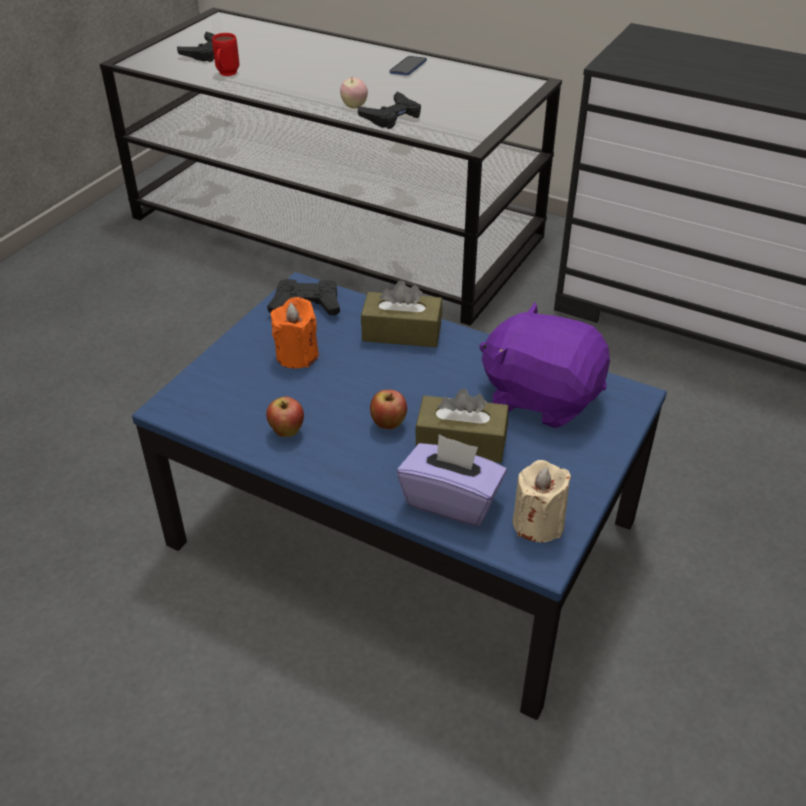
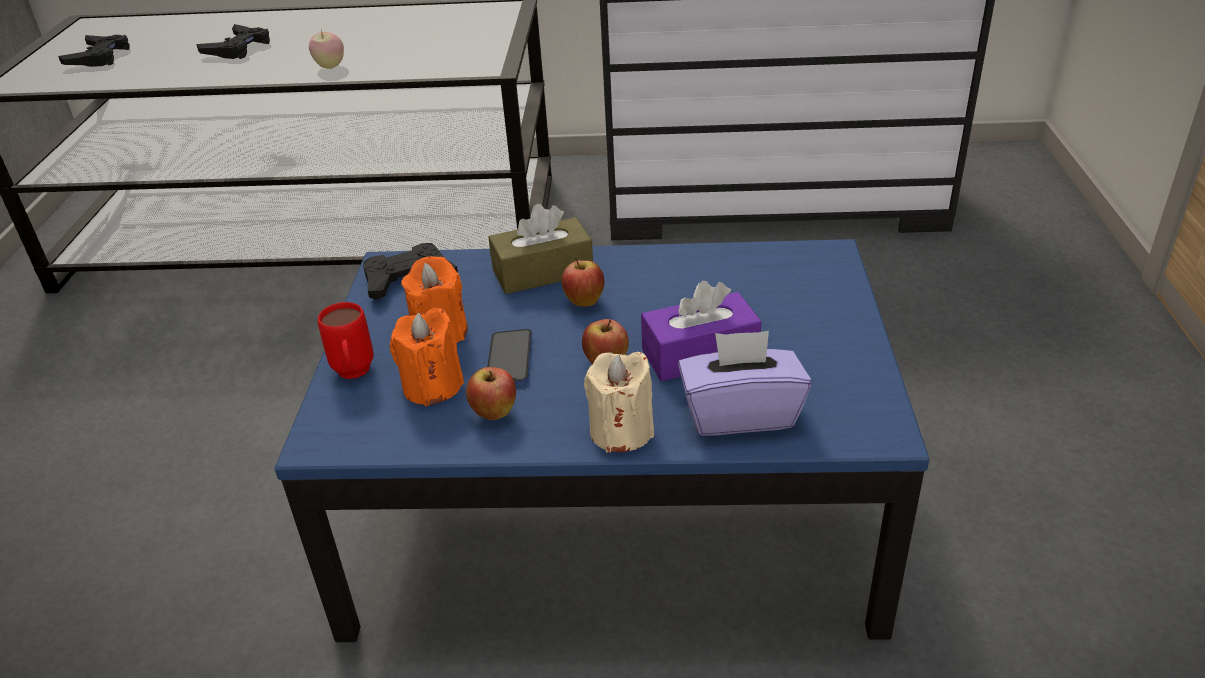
camera: 25 degrees left, 5 degrees down
(226, 75) = (143, 72): red mug -> red mug (354, 375)
(263, 395) = (432, 386): none -> orange candle
(391, 116) = (383, 65): black game controller -> black game controller (238, 48)
(408, 67) = (360, 20): phone -> phone (509, 359)
(411, 368) = (584, 302): none -> apple
(461, 442) = (700, 354): brown tissue box -> purple tissue box
(538, 523) = (847, 401): beige candle -> beige candle (621, 431)
(541, 396) = (742, 283): purple plush toy -> none

